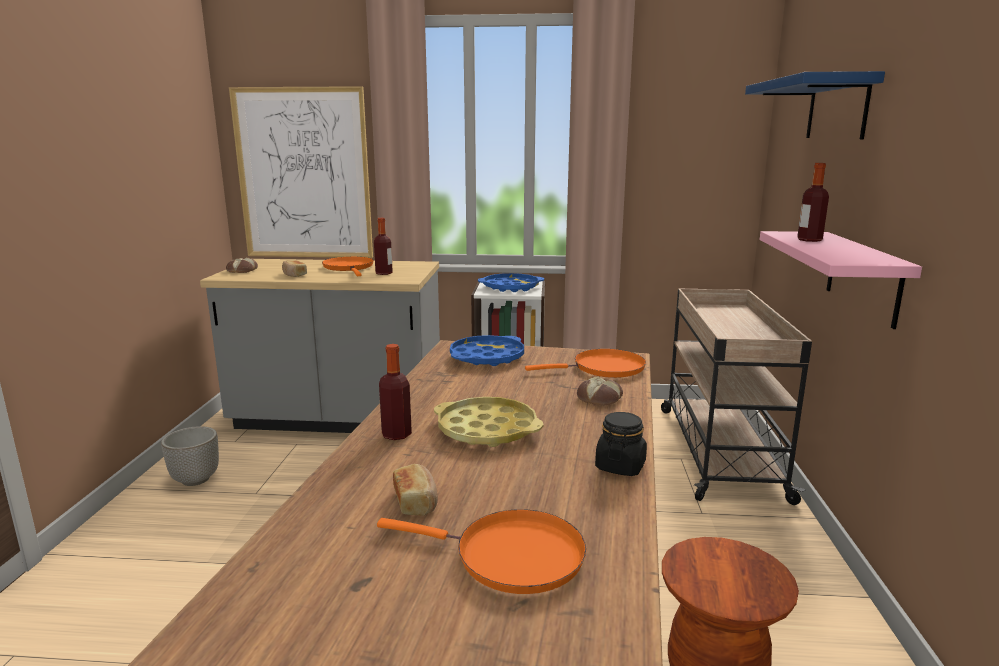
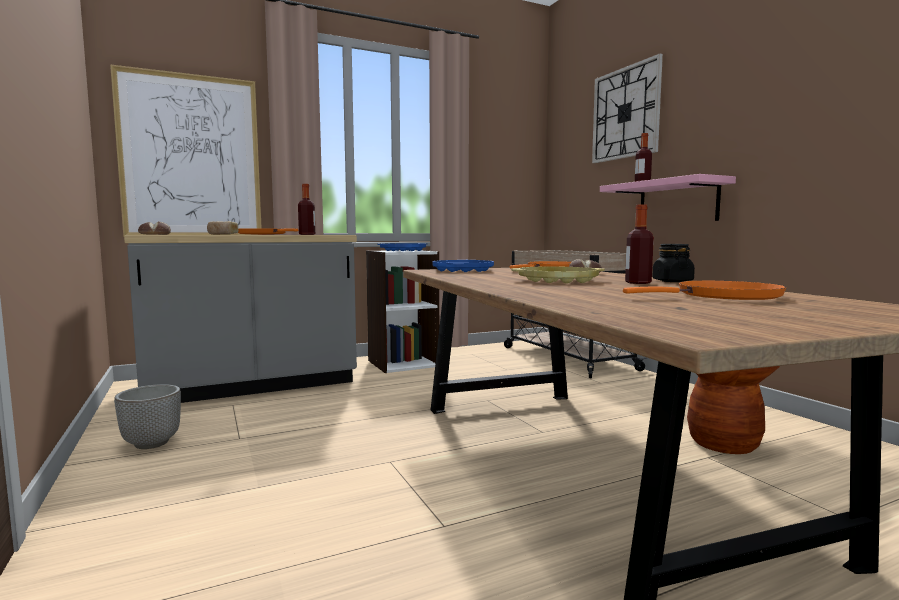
camera: 30 degrees left, 10 degrees down
(396, 434) = (505, 285): bottle -> bottle (638, 283)
(416, 501) = (607, 293): bread -> none
(837, 109) = (625, 113): blue shelf -> wall clock

